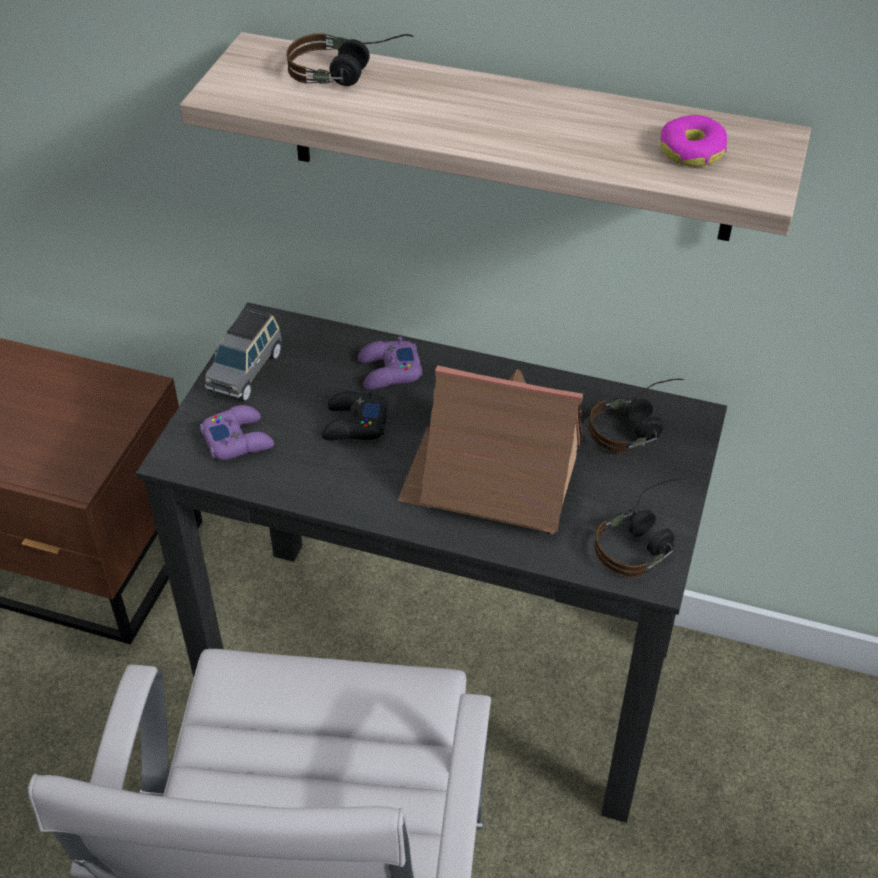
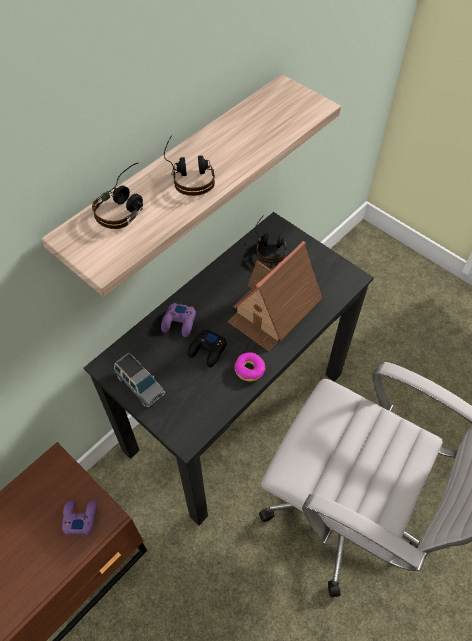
camera: 65 degrees left, 10 degrees up
(238, 439) = (189, 405): purple game controller -> purple game controller (80, 517)
(644, 539) = (333, 272): headphones -> headphones (189, 174)
(691, 151) = (278, 114): donut -> donut (249, 369)

